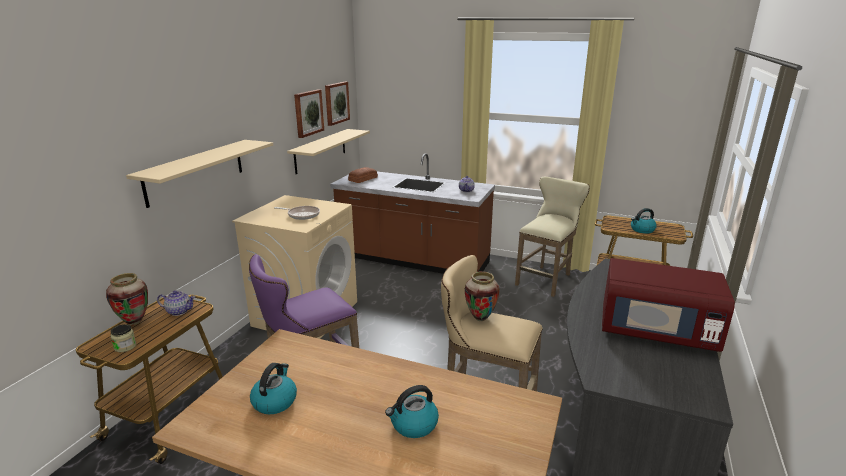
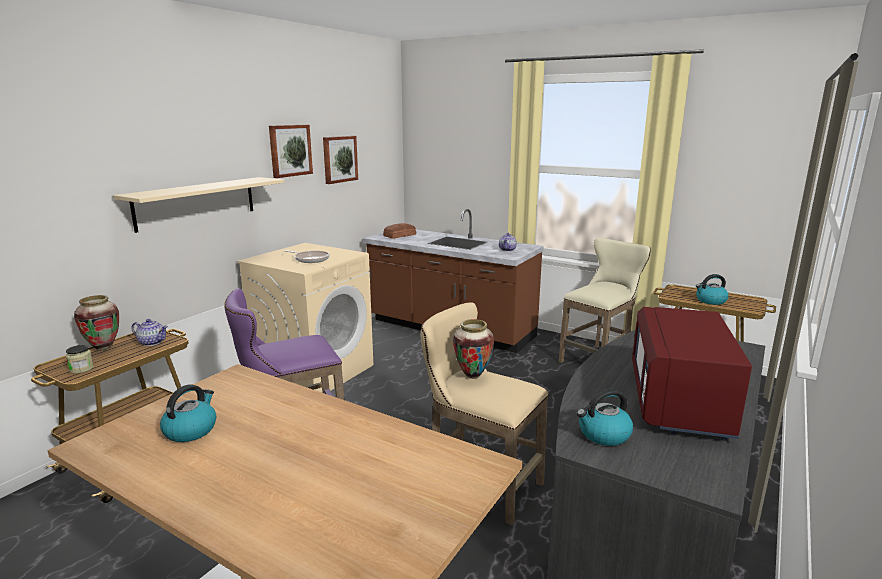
camera: 10 degrees right, 5 degrees down
(320, 150) = (353, 201): beige shelf -> none
(336, 103) = (376, 153): picture -> picture (290, 150)
(413, 425) = (328, 469): kettle -> kettle (603, 434)
(656, 331) = (679, 403): red microwave -> red microwave turned 75 degrees clockwise

